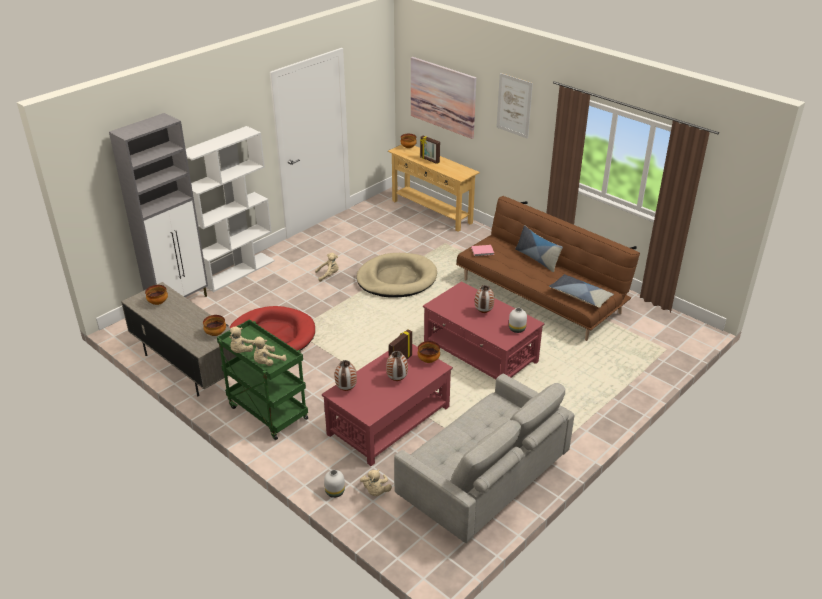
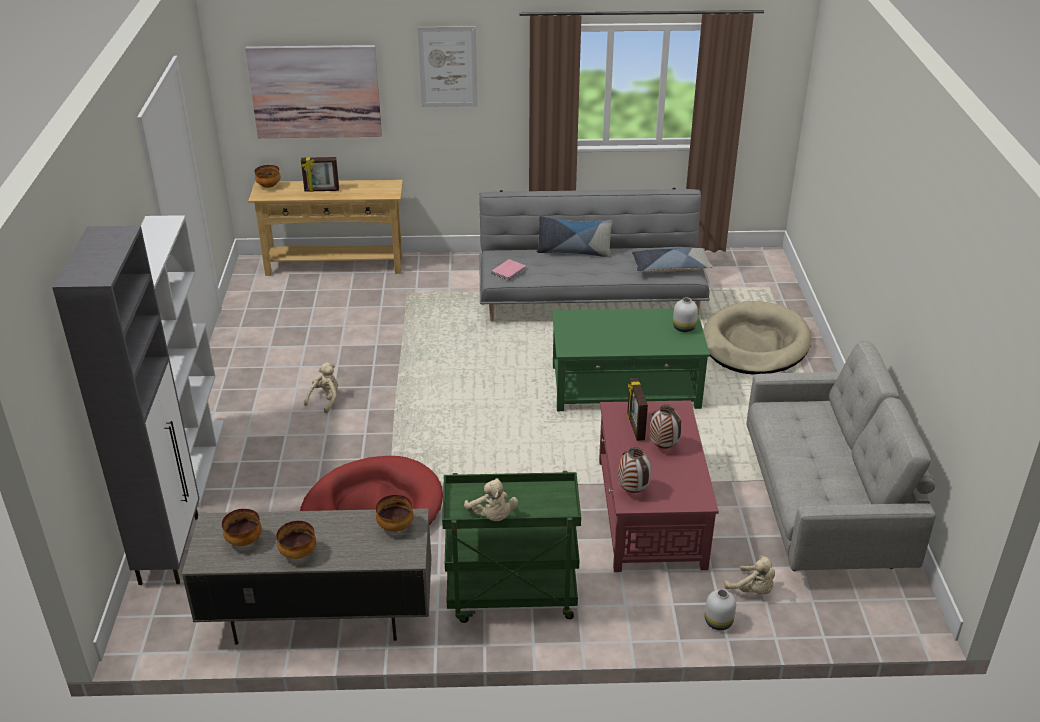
camera: 45 degrees left, 0 degrees up
(267, 362) = (545, 509): beige plush toy -> none
(396, 279) = (415, 360): beige dog bed -> beige dog bed (755, 344)
(429, 360) = (659, 408): bowl -> bowl (298, 553)
(480, 353) = (626, 387): red coffee table -> green coffee table
(484, 312) = (627, 329): vase -> none
(540, 295) = (590, 297): brown sofa -> grey sofa

